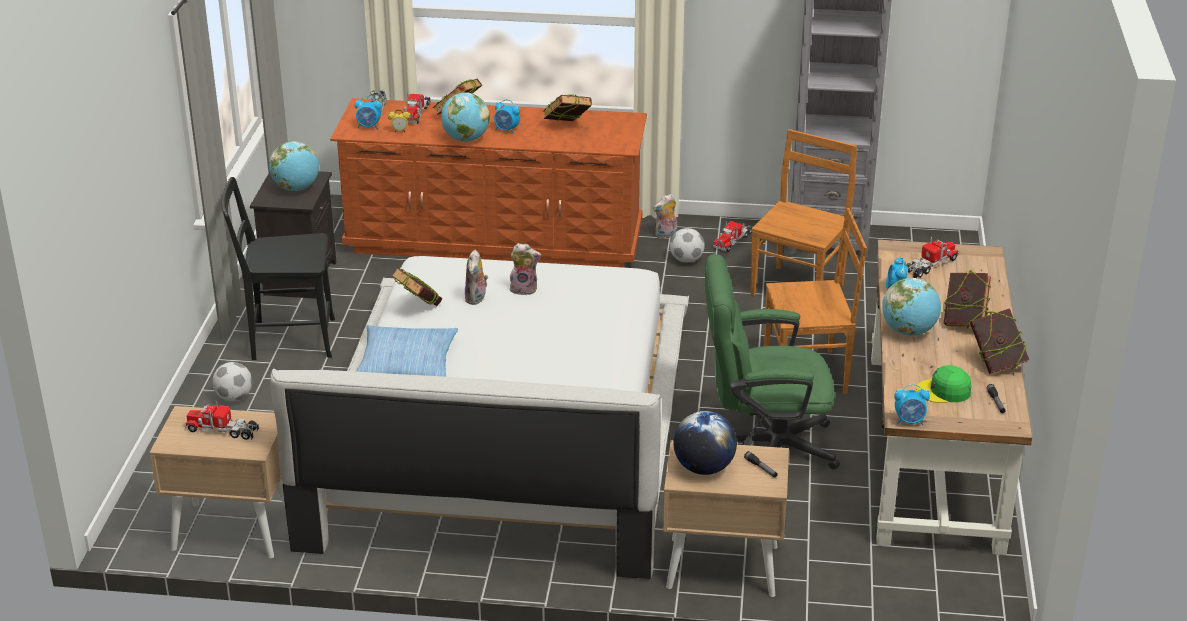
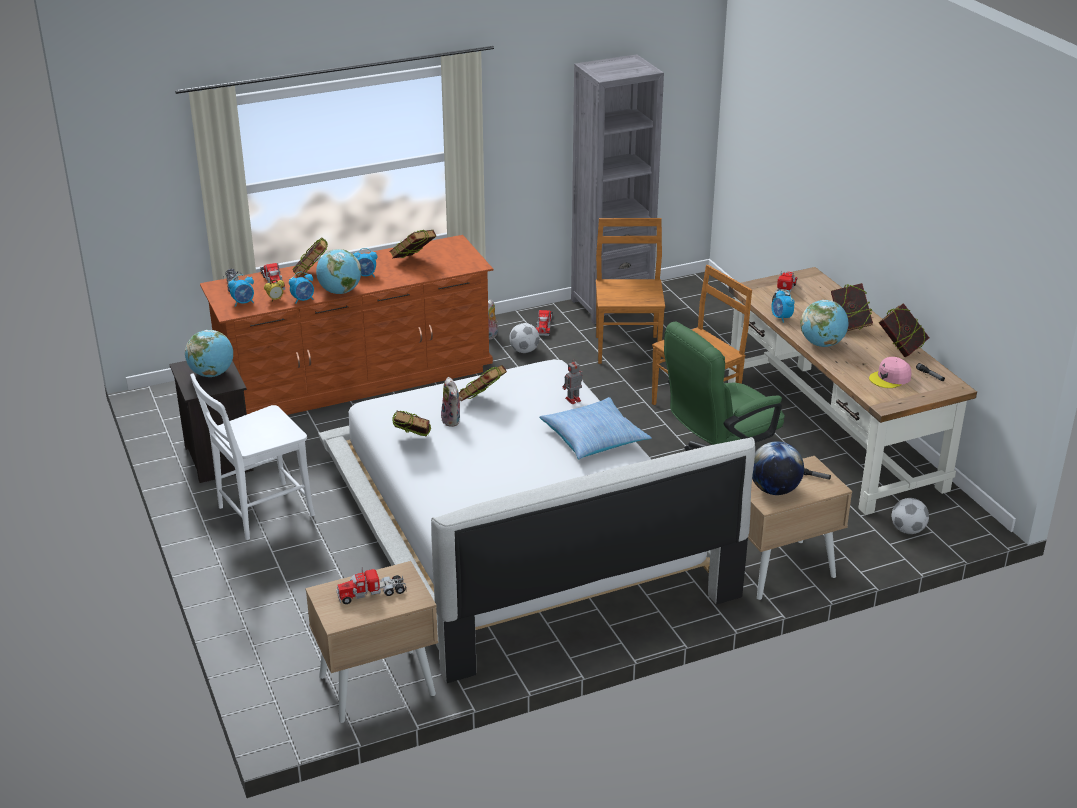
camera: 30 degrees left, 0 degrees up
(234, 397) = (263, 576): football -> football (907, 530)
(287, 339) = (260, 513): black chair -> white chair
(406, 365) = (453, 491): pillow -> pillow (594, 438)
(524, 289) = (482, 401): plush toy -> book
(614, 314) = (572, 400): none -> toy robot
(909, 421) = (892, 406): alarm clock -> alarm clock (303, 300)
(944, 391) = (890, 378): green cap -> pink cap

